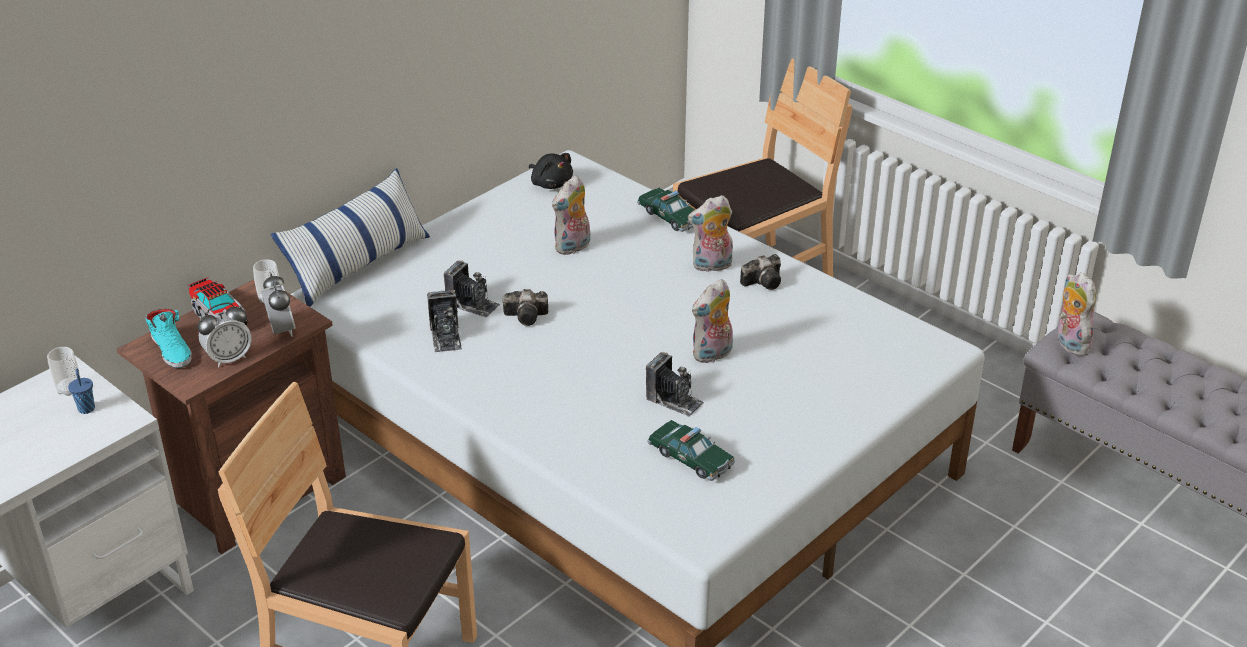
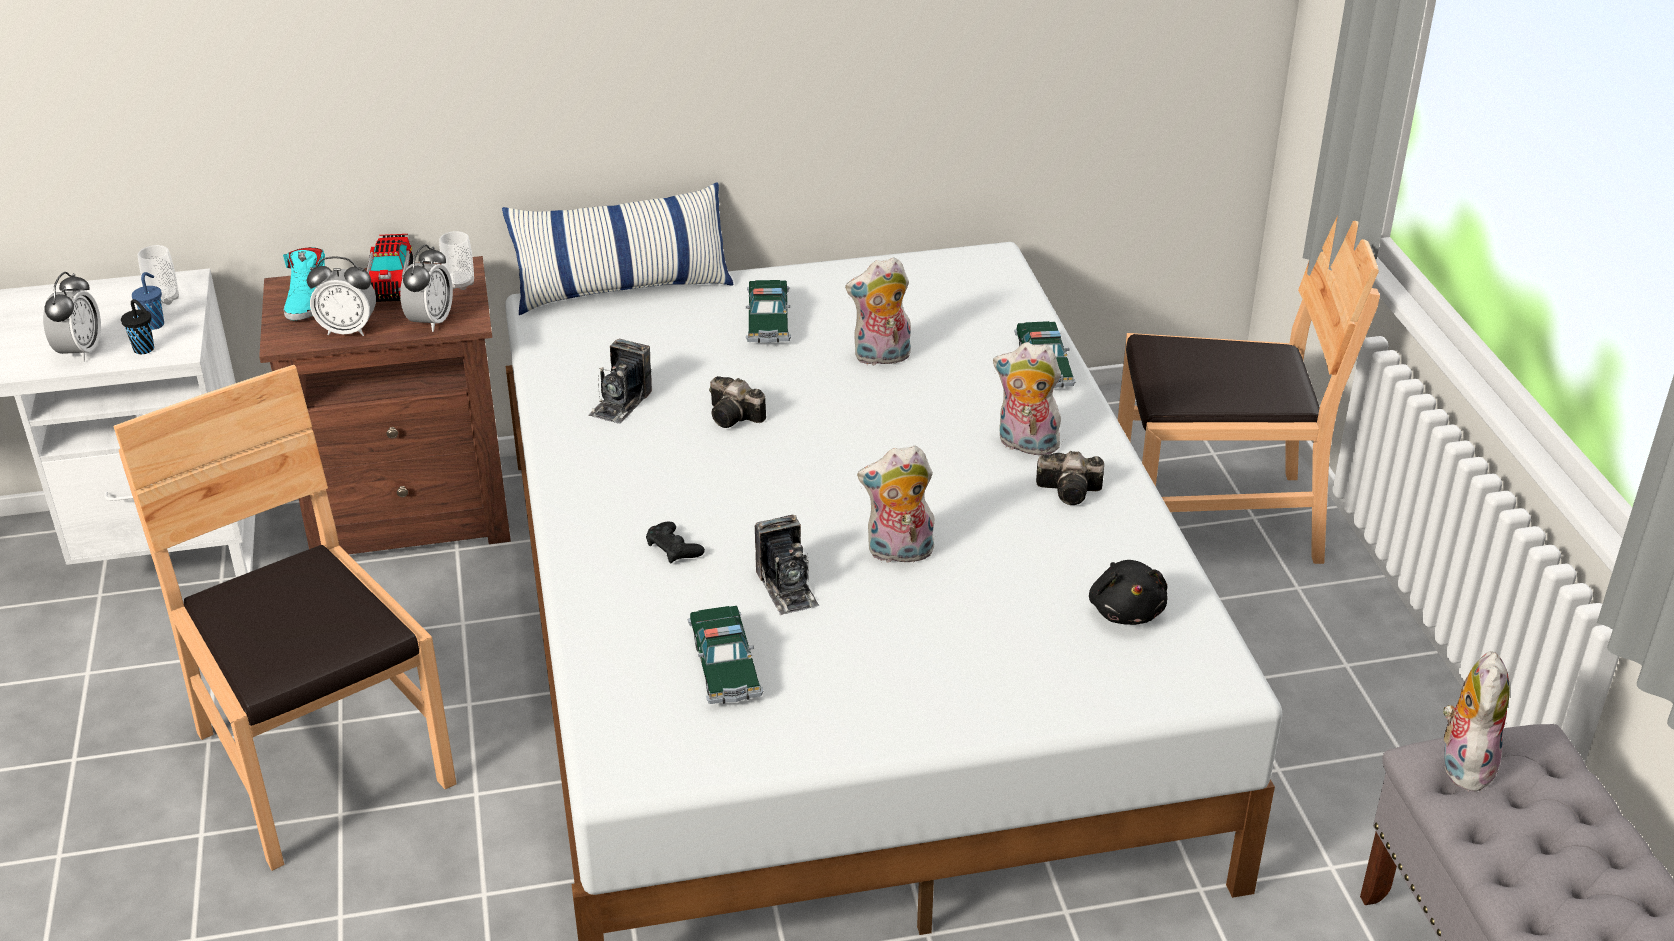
camera: 35 degrees right, 0 degrees up
(52, 448) = (80, 351): none -> alarm clock
(103, 427) = (145, 349): none -> black cup
(472, 304) = (691, 379): camera -> none
(479, 251) = (768, 322): none -> toy car
(551, 183) = (942, 274): black plush toy -> black plush toy (1126, 610)
(583, 407) = (674, 548): none -> black game controller

